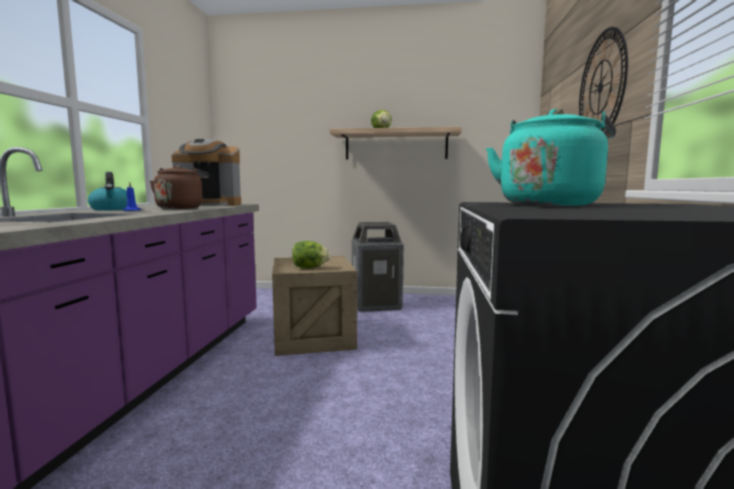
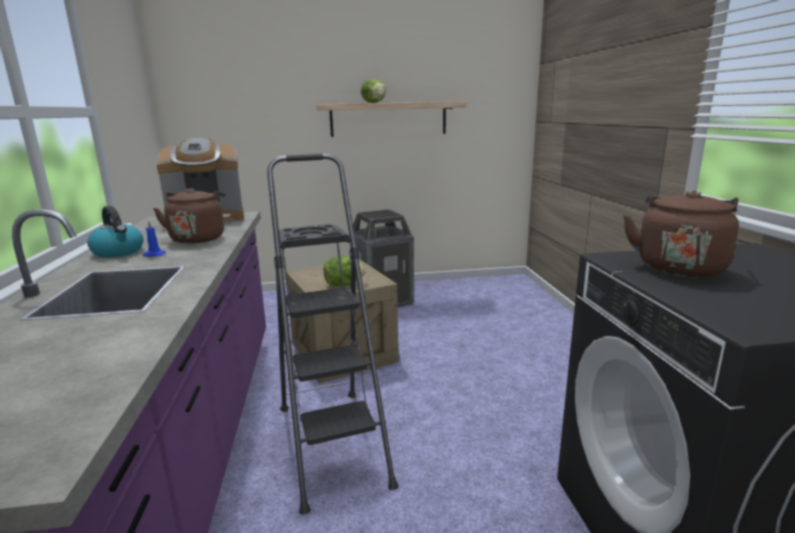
camera: 15 degrees left, 10 degrees up
(251, 400) = (332, 441): none -> step ladder
(549, 204) = (678, 267): turquoise kettle -> brown kettle
(600, 87) = (629, 83): wall clock -> none

